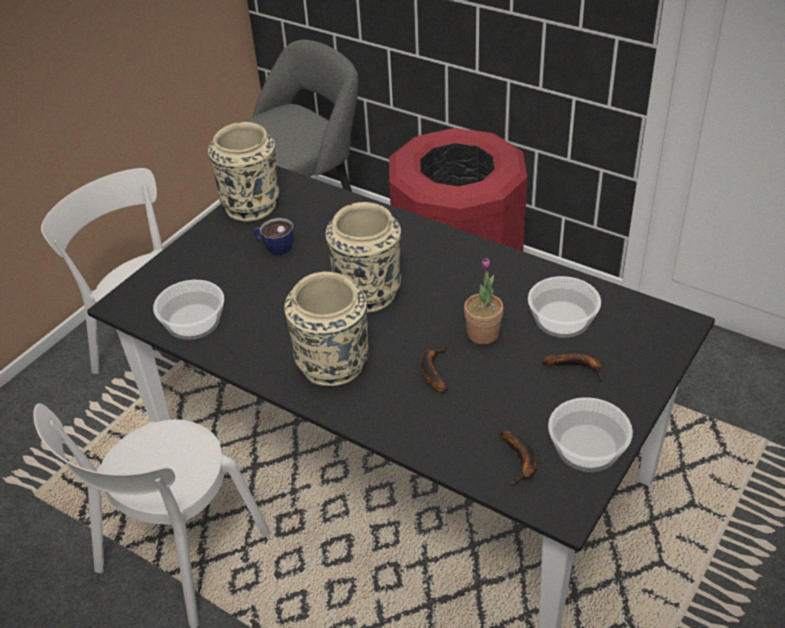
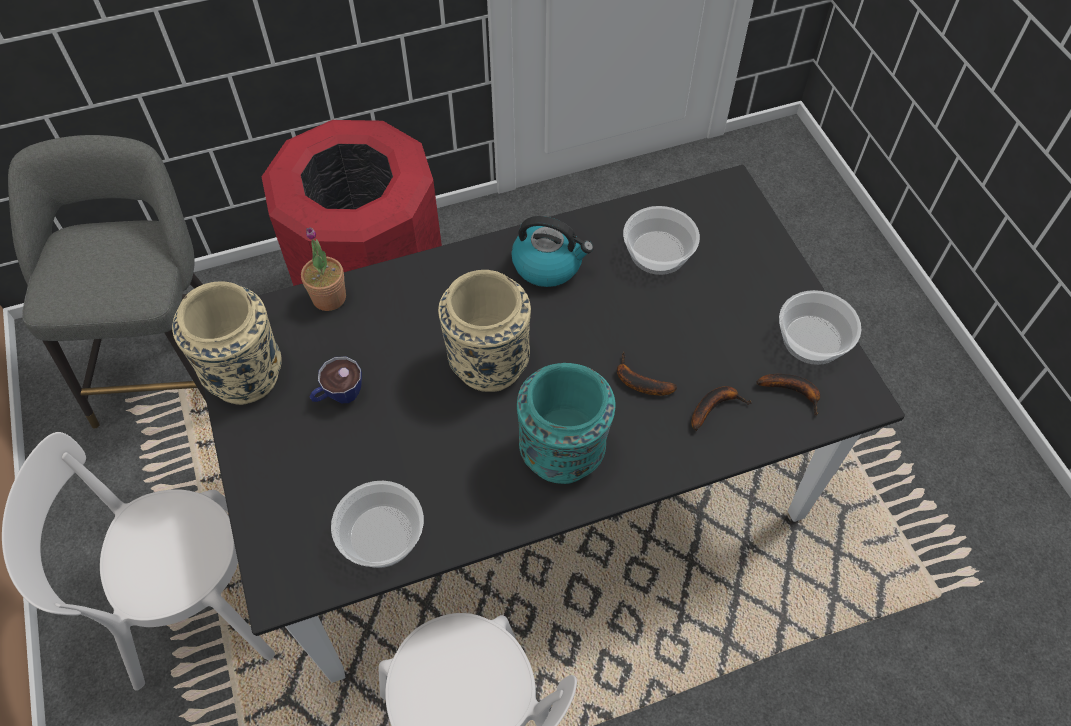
camera: 55 degrees left, 15 degrees up
(333, 366) = (563, 452): beige vase -> turquoise vase
(481, 274) = (548, 264): none -> kettle
(483, 334) = (626, 316): potted plant -> potted plant (329, 297)
(577, 366) = (720, 282): banana -> banana (715, 406)

